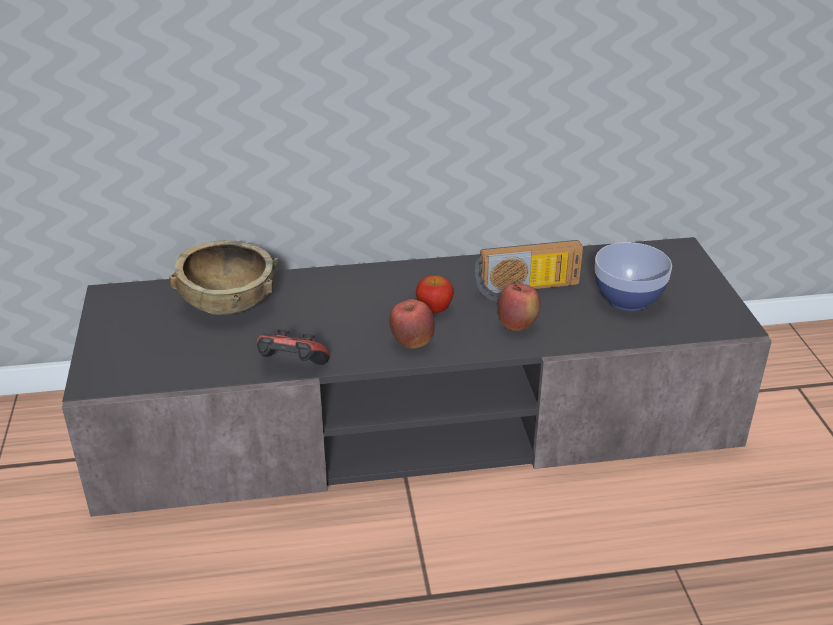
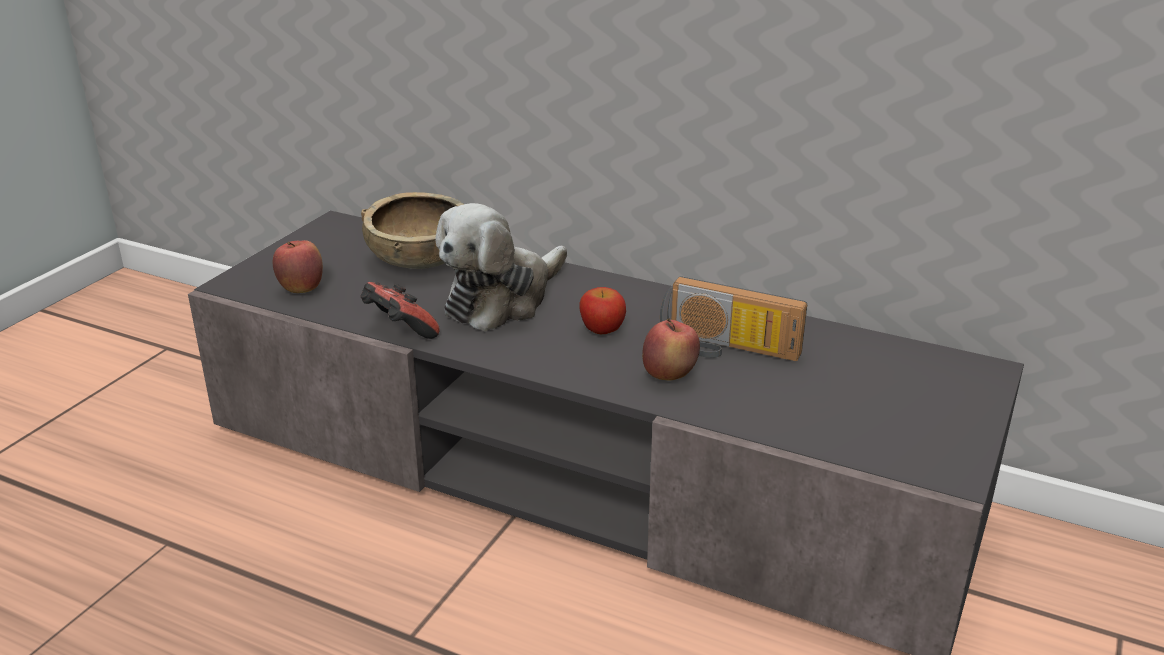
camera: 35 degrees right, 5 degrees down
(335, 312) = (502, 300): none -> plush toy
(412, 343) = (537, 351): apple -> apple (302, 289)
(628, 299) = (839, 397): bowl -> none

